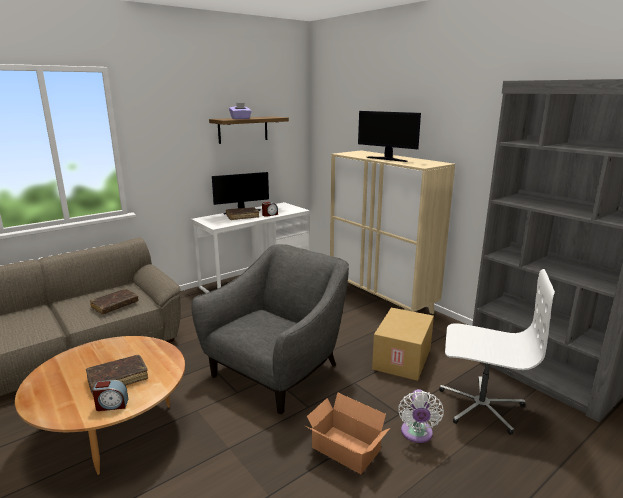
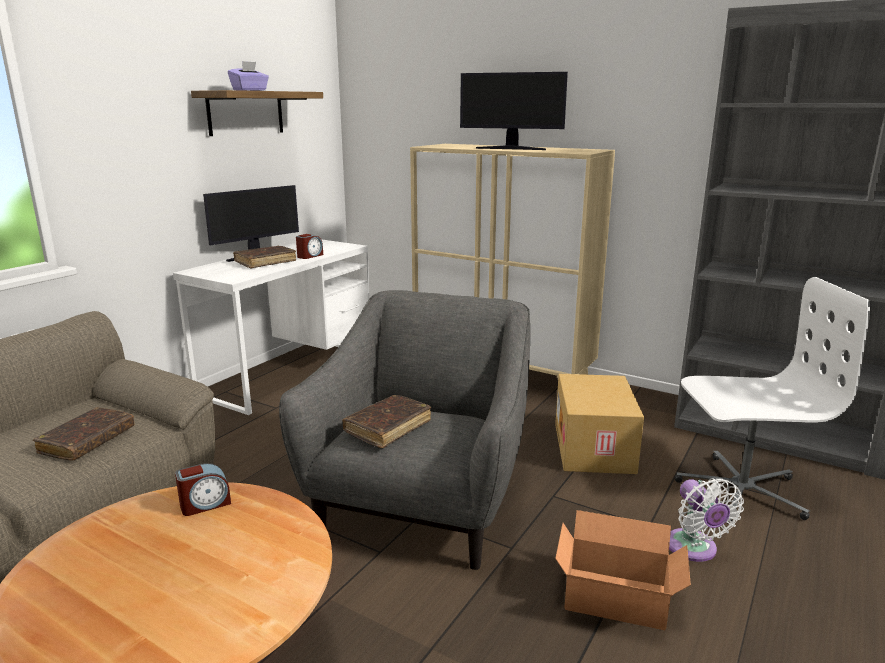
camera: 20 degrees left, 0 degrees up
(112, 405) = (233, 622): alarm clock -> alarm clock (205, 504)
(118, 379) = (206, 570): brown book -> brown book (388, 428)

